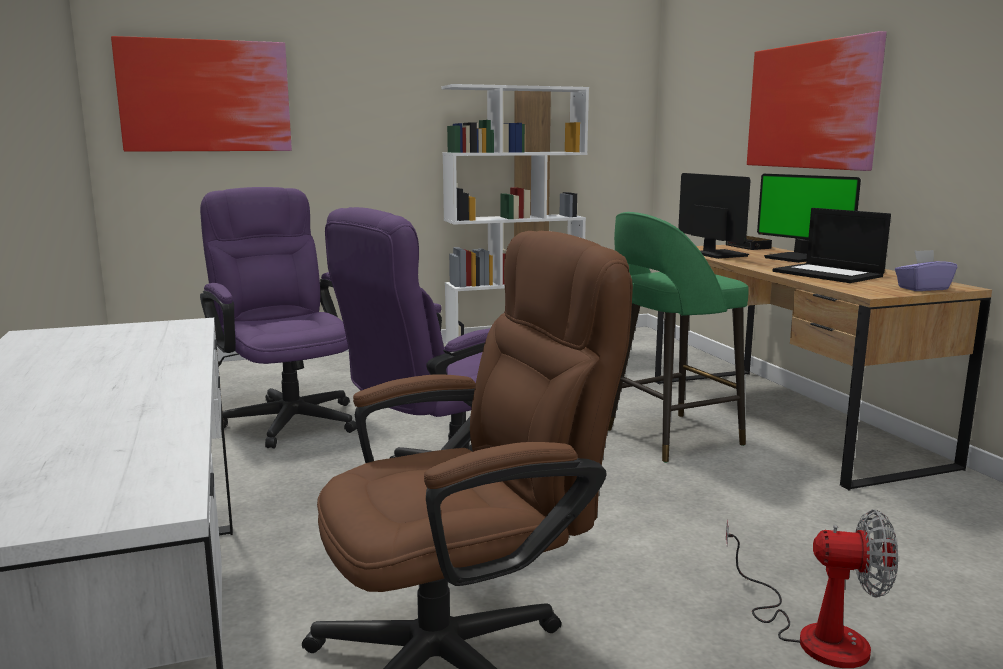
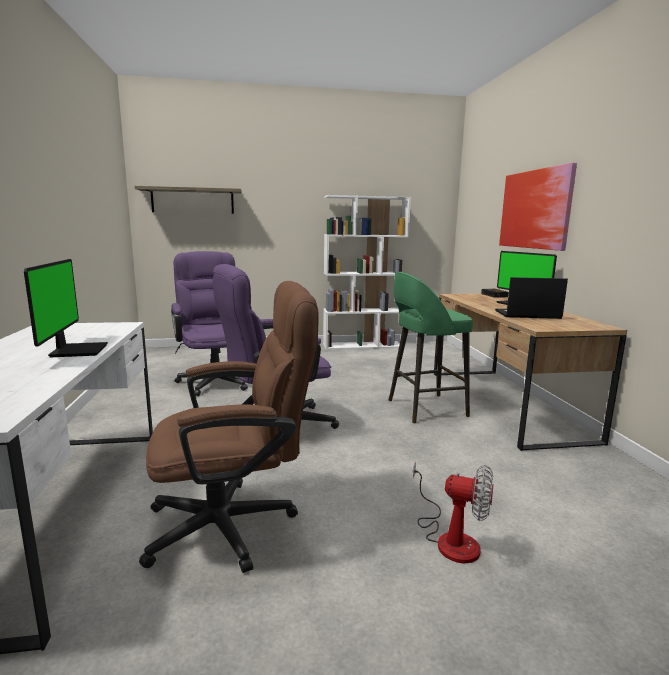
camera: 10 degrees right, 0 degrees up
(205, 96) = (192, 201): picture -> shelf
(718, 255) = (469, 299): monitor -> monitor (76, 350)
(829, 274) = (527, 314): laptop -> laptop turned 120 degrees clockwise
(922, 288) = (579, 327): purple tissue box -> none

